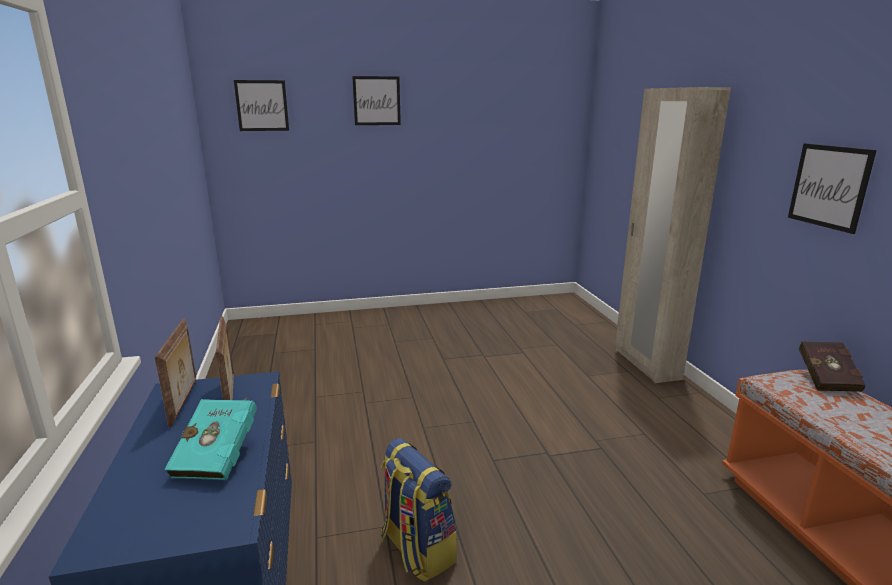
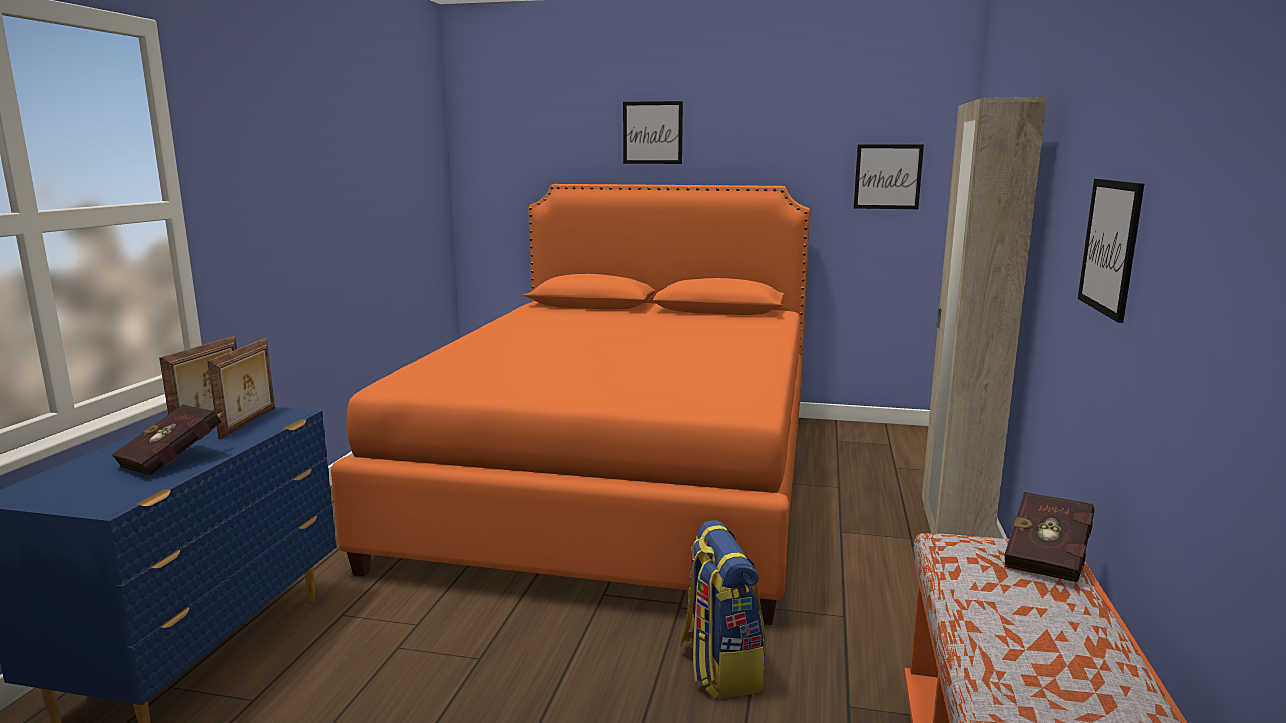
camera: 25 degrees right, 5 degrees down
(220, 455) = (176, 460): turquoise book -> red book
(262, 105) = (517, 139): picture -> picture (887, 176)
(416, 550) = (423, 655): backpack -> backpack (720, 667)
(420, 368) = (622, 480): none -> orange bed

